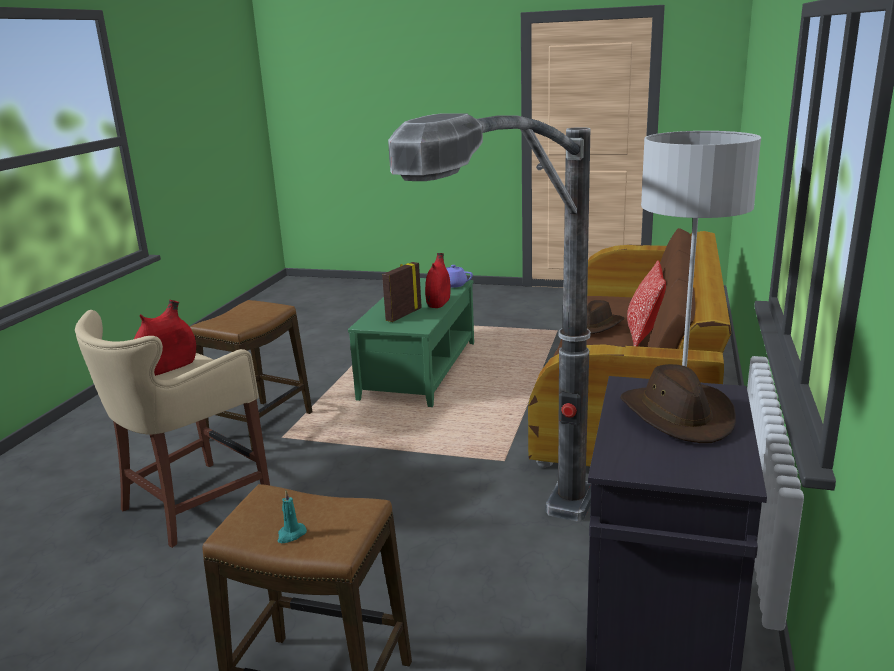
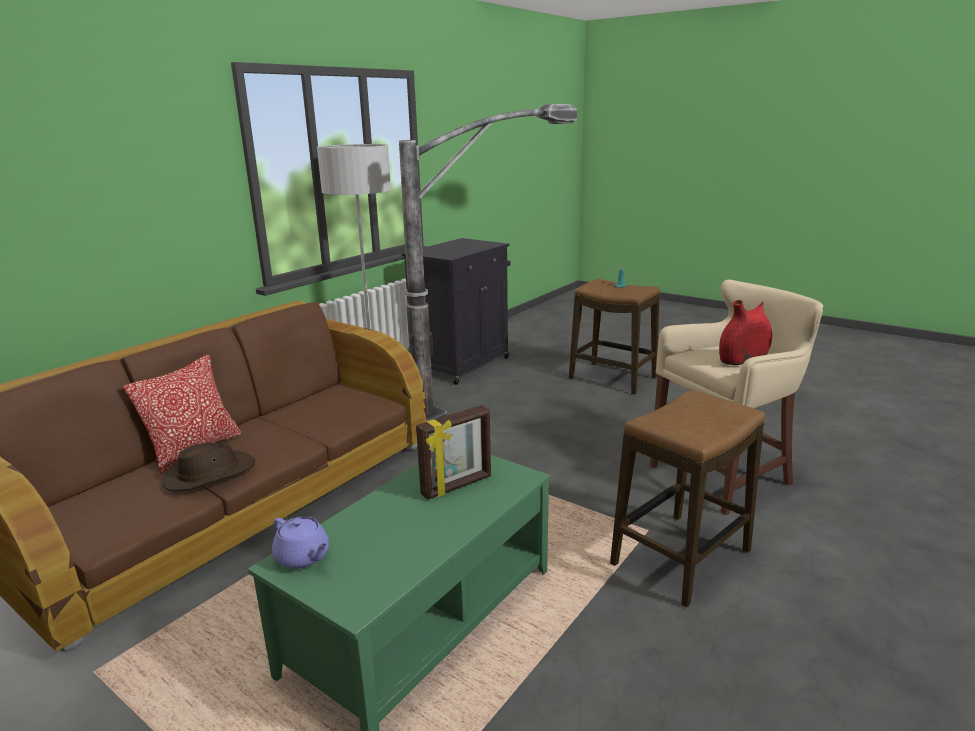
camera: 160 degrees left, 0 degrees up
(438, 303) = (383, 504): red vase -> none
(678, 415) = (449, 249): brown hat -> none

